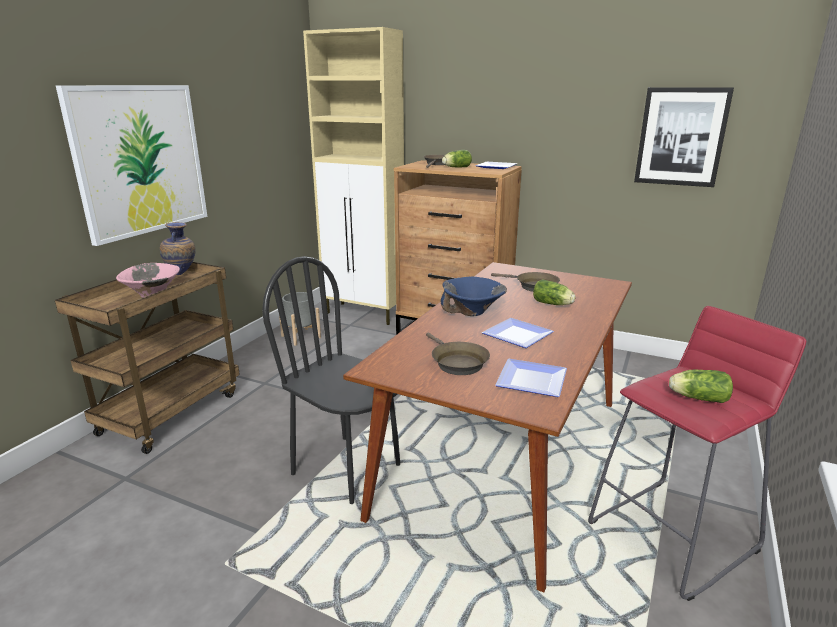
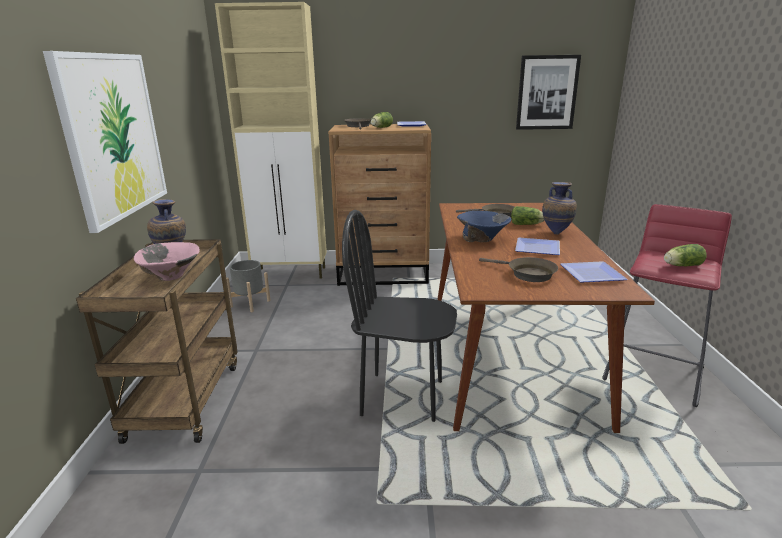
camera: 25 degrees left, 0 degrees up
(572, 321) = (556, 233): none -> vase

